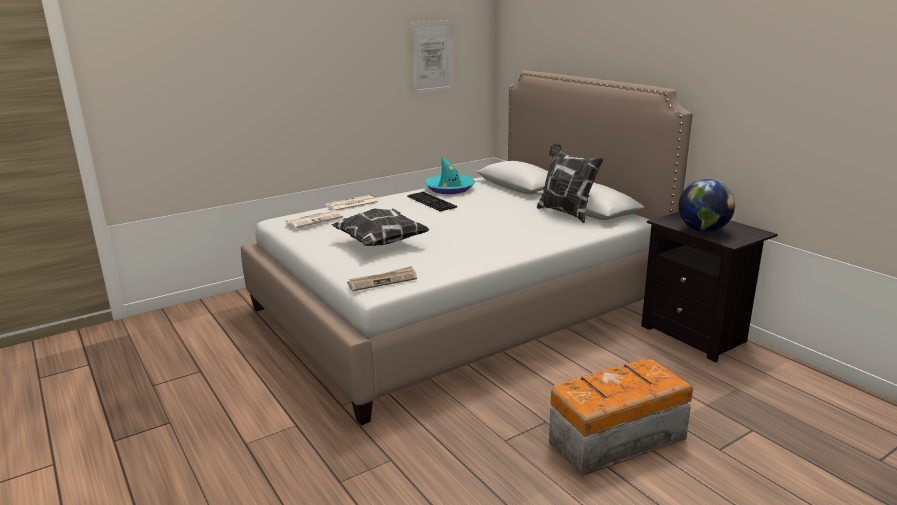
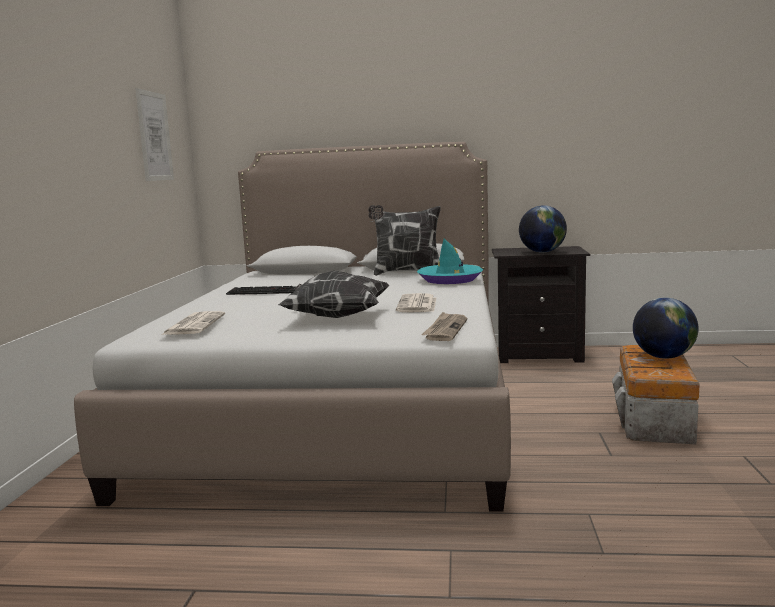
camera: 50 degrees left, 10 degrees down
(351, 204) = (184, 311): newspaper -> newspaper (417, 305)
(449, 189) = (247, 284): turquoise hat -> turquoise hat (450, 280)
(634, 386) = (663, 357): none -> globe

